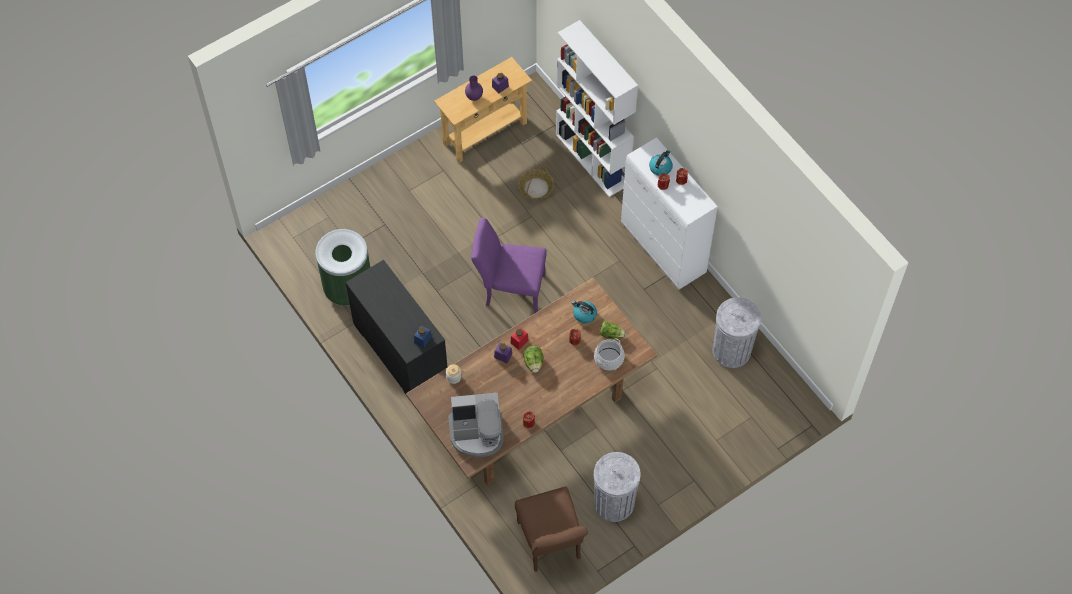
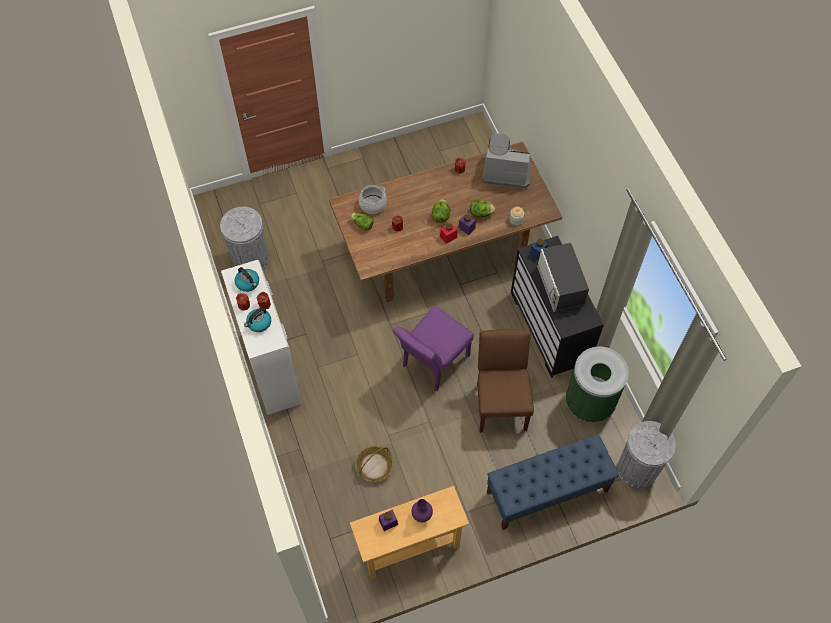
camera: 165 degrees left, 0 degrees up
(375, 202) = (546, 492): none -> blue bench
(393, 309) = (560, 286): none -> microwave
(492, 375) = (481, 213): none -> lettuce
(509, 289) = (432, 364): purple chair -> purple chair turned 105 degrees clockwise
(550, 545) = (458, 149): brown chair -> brown chair (500, 401)
(584, 314) = (381, 247): kettle -> kettle (248, 283)
(593, 159) = (304, 484): white bookcase -> none
(614, 503) = (398, 166): grey trash can -> grey trash can (637, 470)

